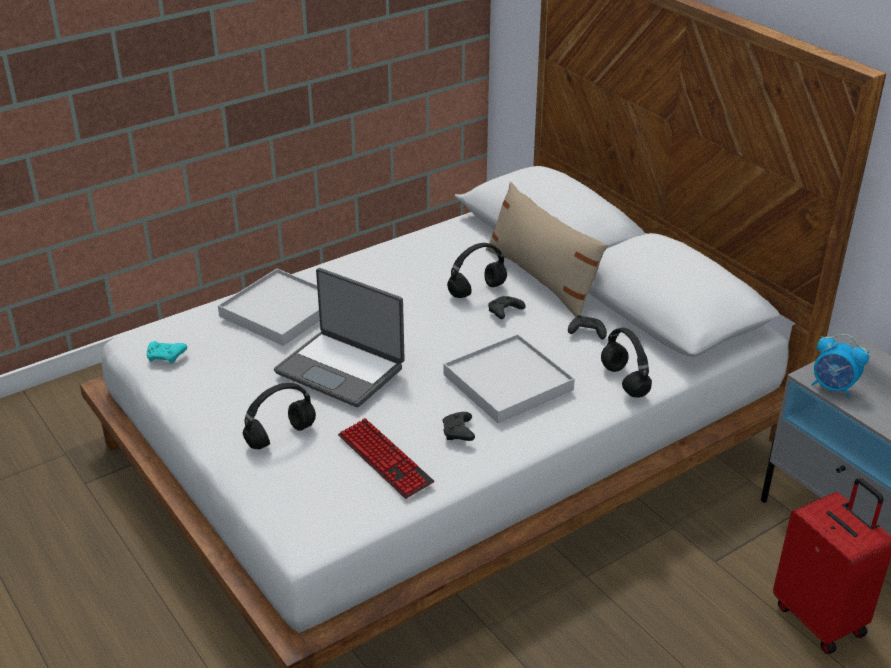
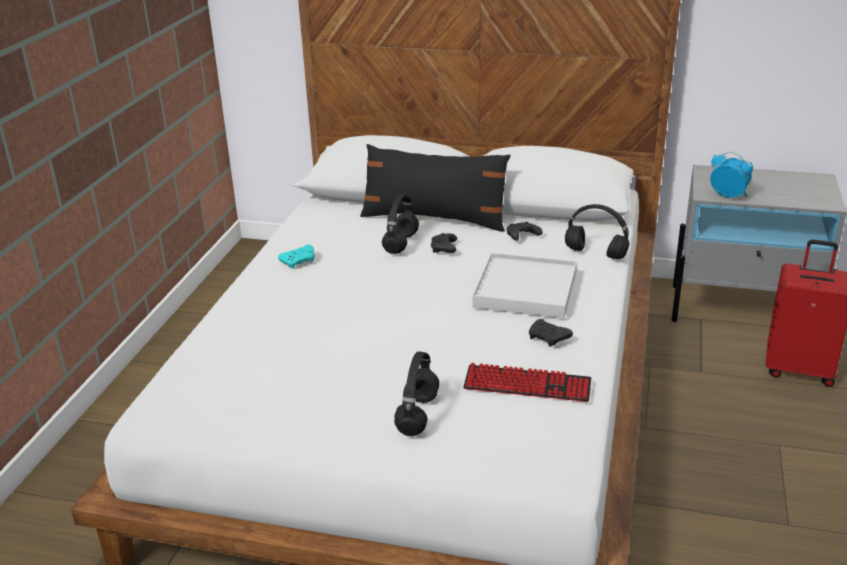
camera: 40 degrees left, 5 degrees down
(166, 357) = (207, 413): turquoise game controller -> turquoise game controller (299, 261)
(280, 311) = (264, 326): white tray -> none
(341, 369) = (389, 341): laptop -> none
(542, 279) = (434, 218): beige pillow -> black pillow
(833, 388) = (728, 195): alarm clock -> alarm clock turned 135 degrees counterclockwise

